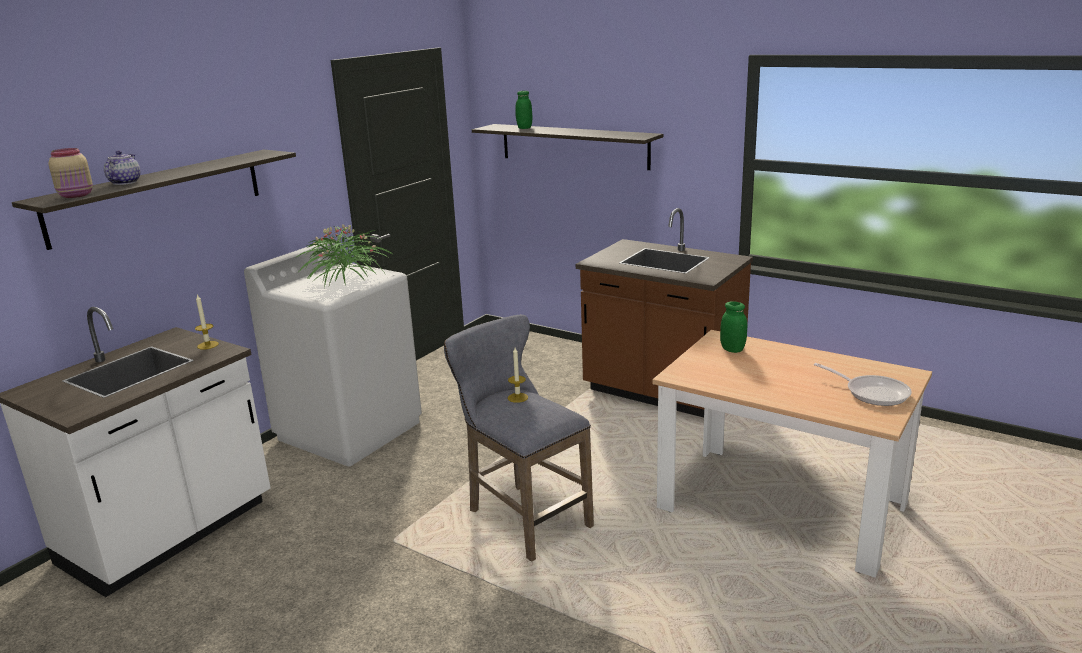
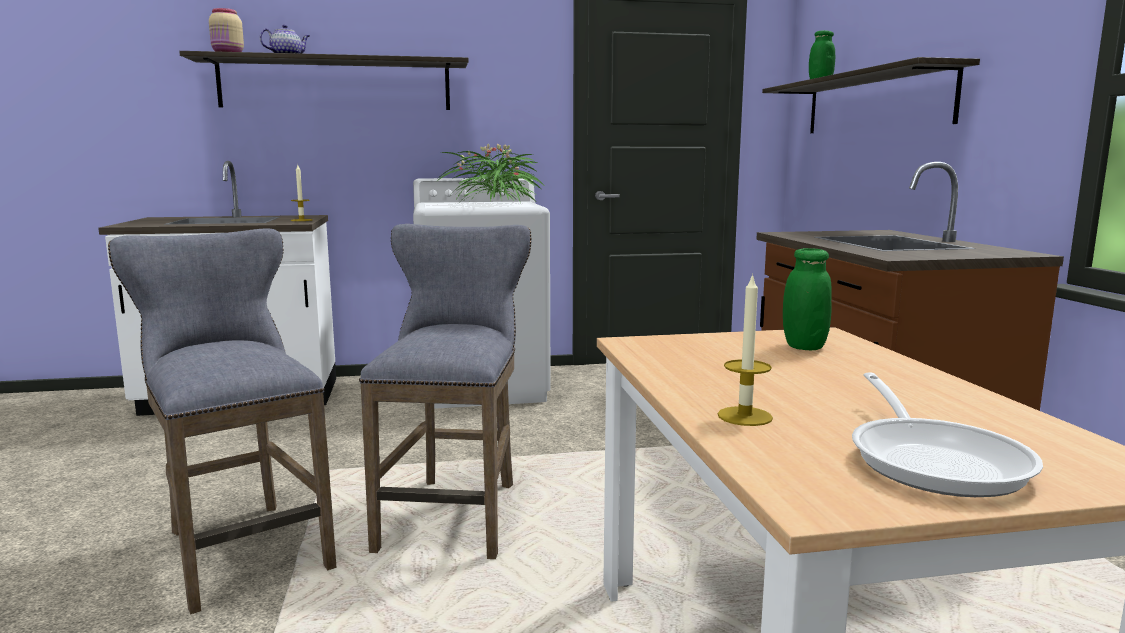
camera: 45 degrees right, 10 degrees down
(456, 604) = (242, 546): none -> grey stool
(517, 397) = (463, 329): candle -> candle (744, 416)

